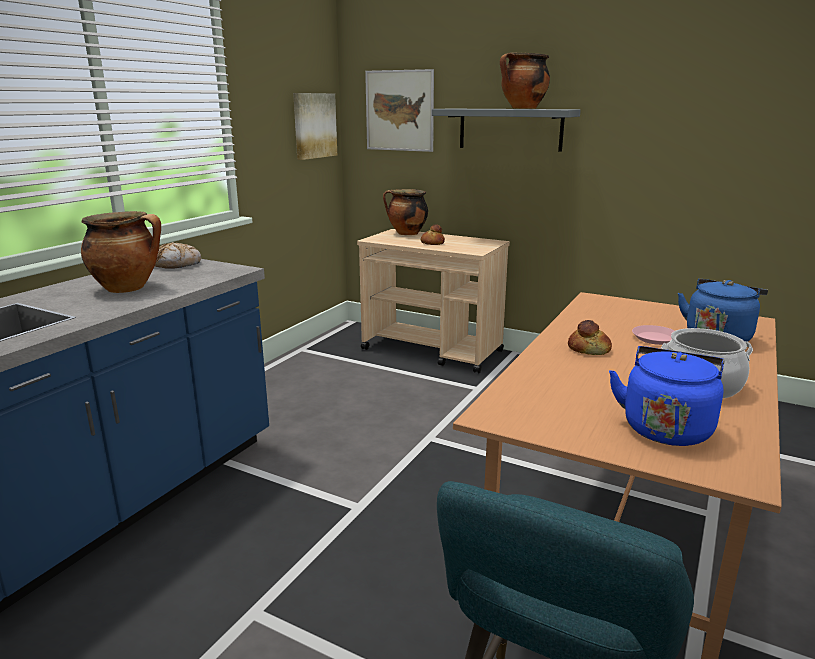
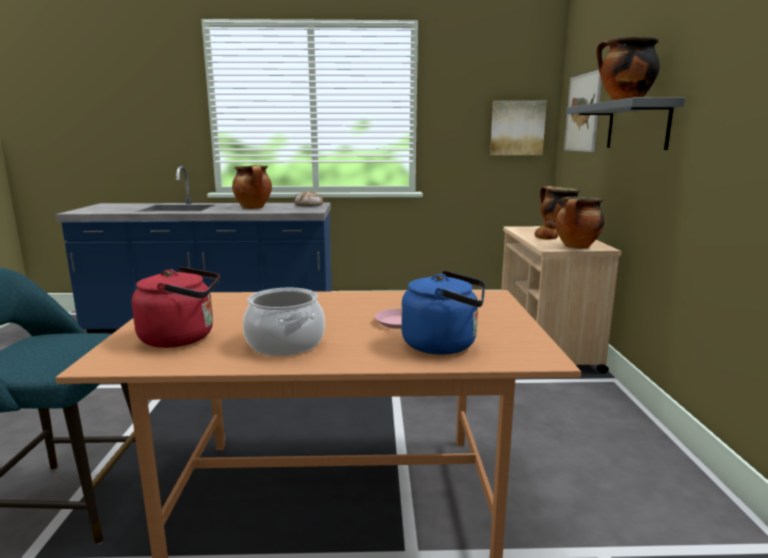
camera: 60 degrees right, 5 degrees down
(481, 245) = (577, 247): none -> cooking pot
(589, 349) = (337, 305): bread -> none
(666, 427) = (183, 338): blue kettle -> red kettle

